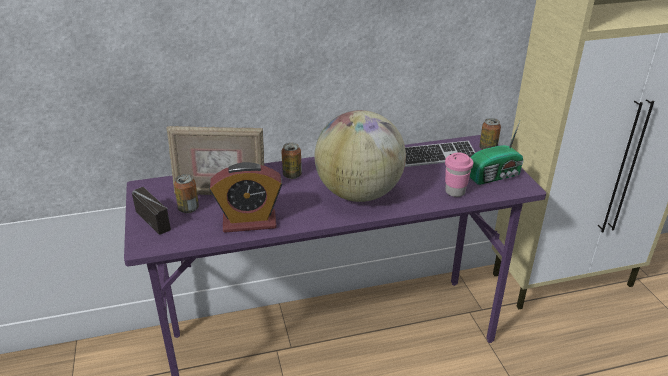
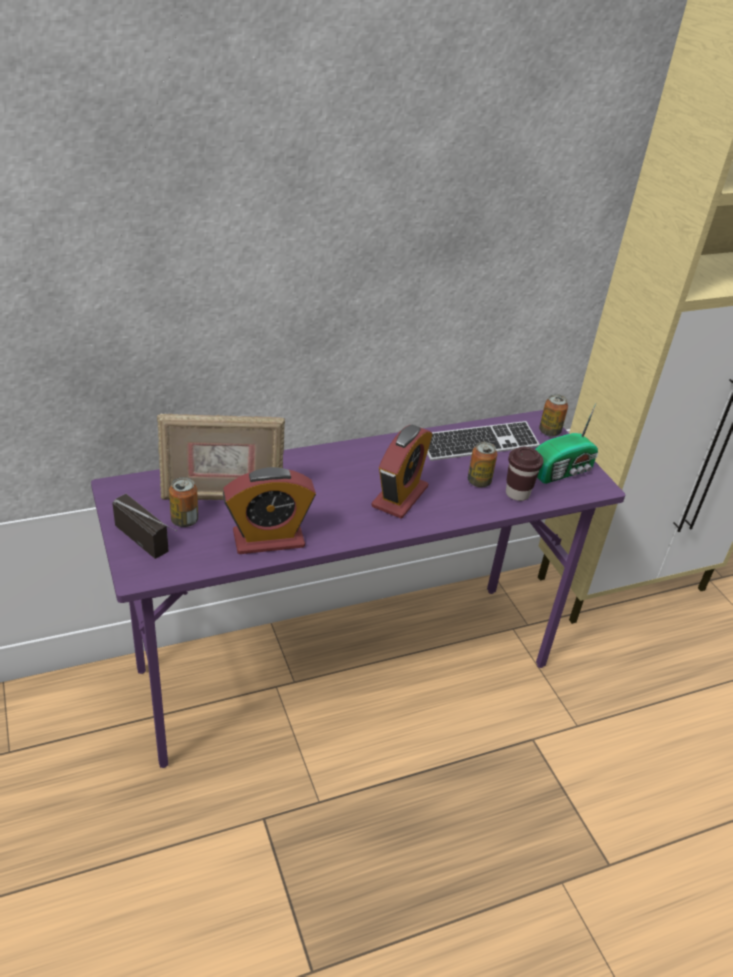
camera: 10 degrees left, 5 degrees up
(292, 175) = (310, 470): can -> can (479, 481)
(359, 193) = (400, 497): globe -> alarm clock
(455, 192) = (517, 493): pink cup -> brown cup

